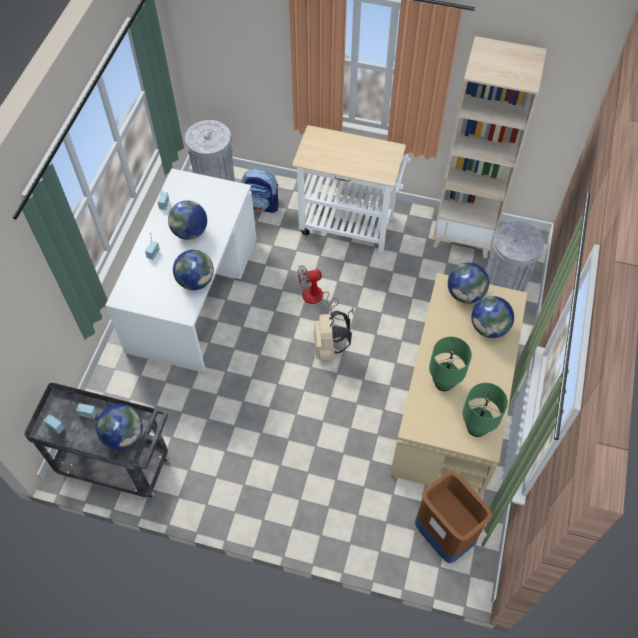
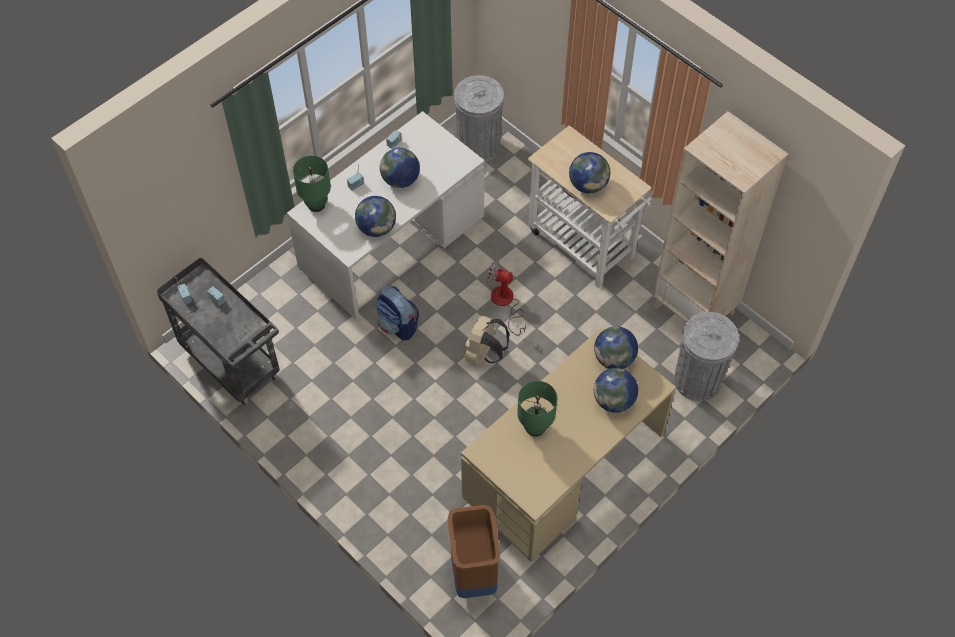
camera: 30 degrees right, 0 degrees up
(124, 435) = (234, 332): globe -> globe (588, 185)
(262, 204) = (512, 185): backpack -> backpack (398, 325)
(476, 428) = (536, 481): green table lamp -> green table lamp (316, 205)

